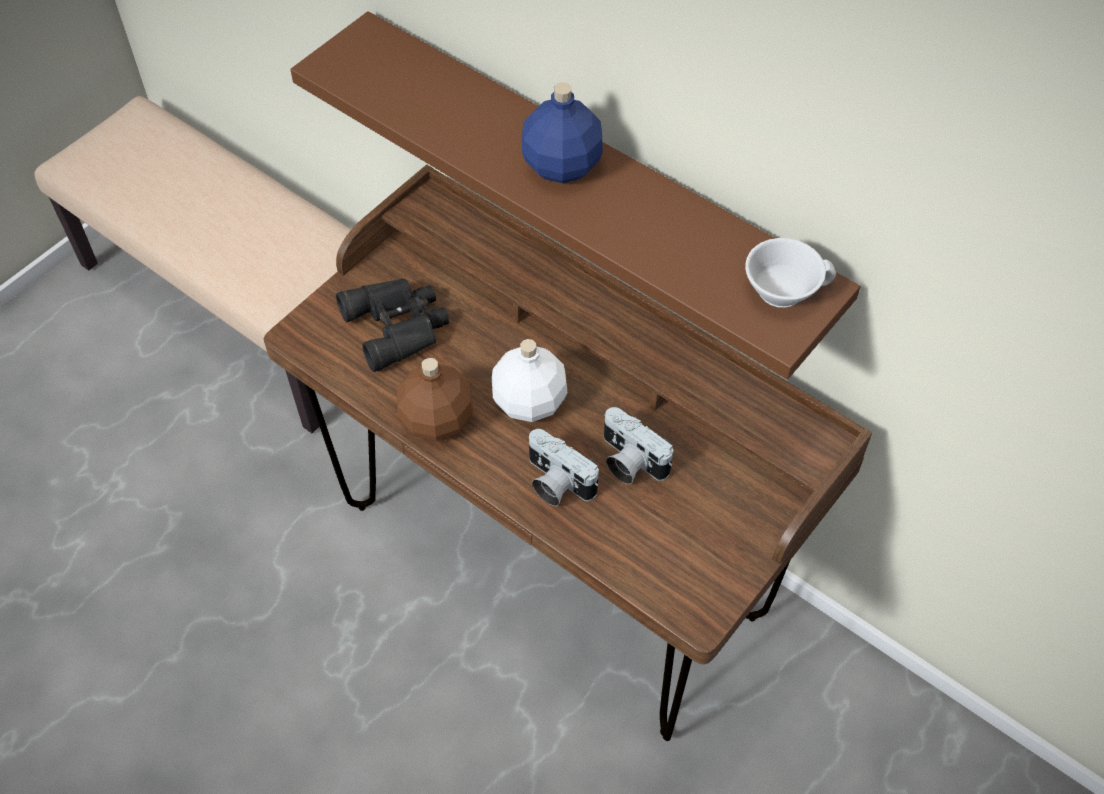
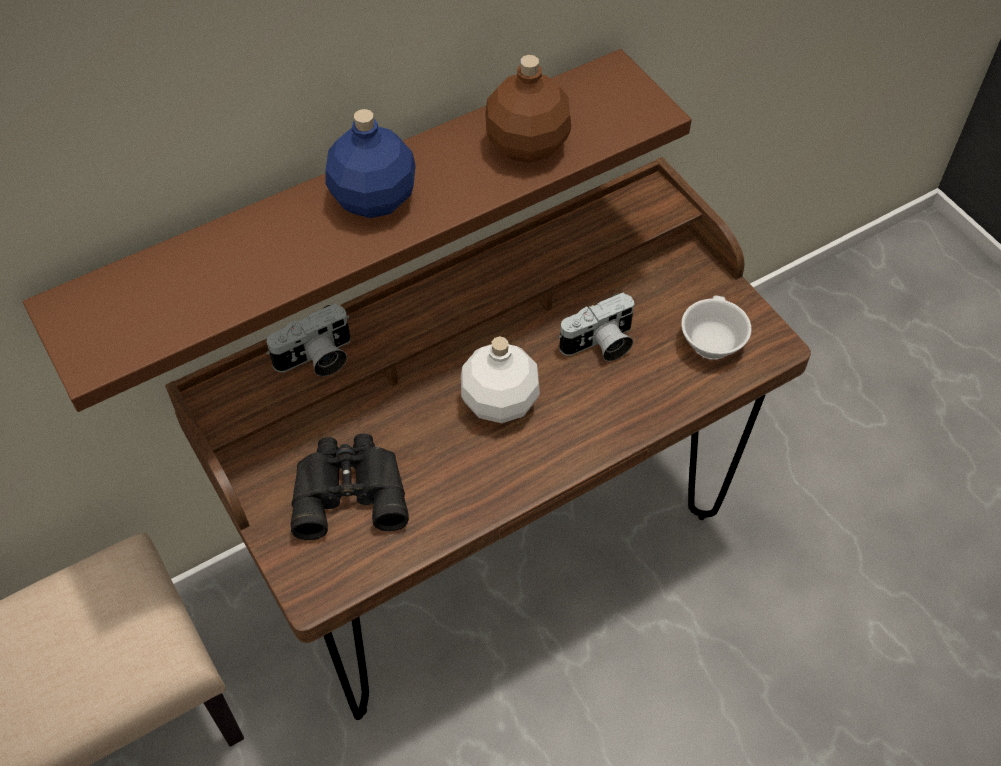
camera: 70 degrees left, 0 degrees up
(436, 421) = (488, 488): brown bottle -> brown bottle (528, 145)
(555, 483) = (602, 408): camera -> camera (316, 359)
(782, 287) = (602, 94): white cup -> white cup (709, 341)

